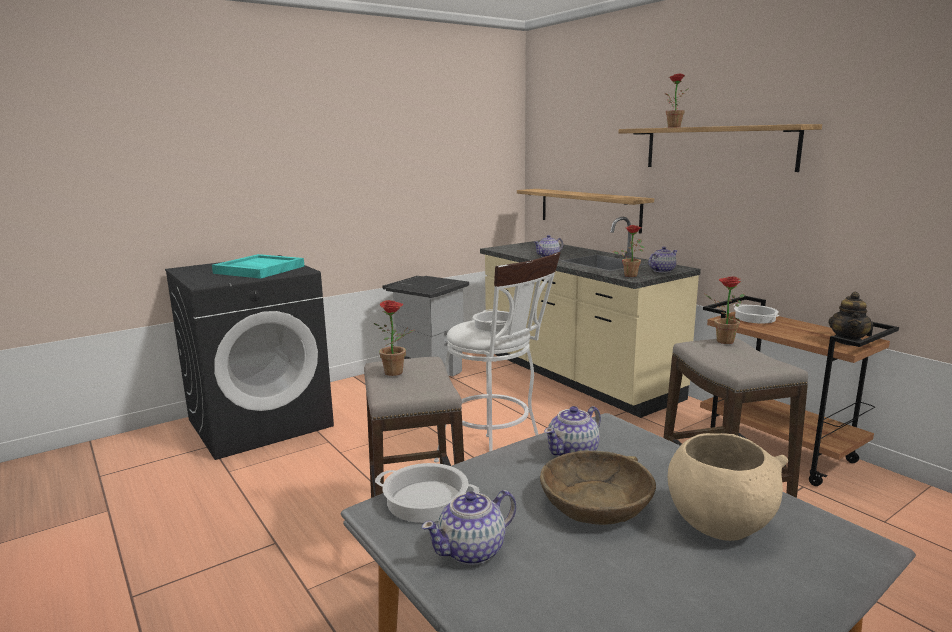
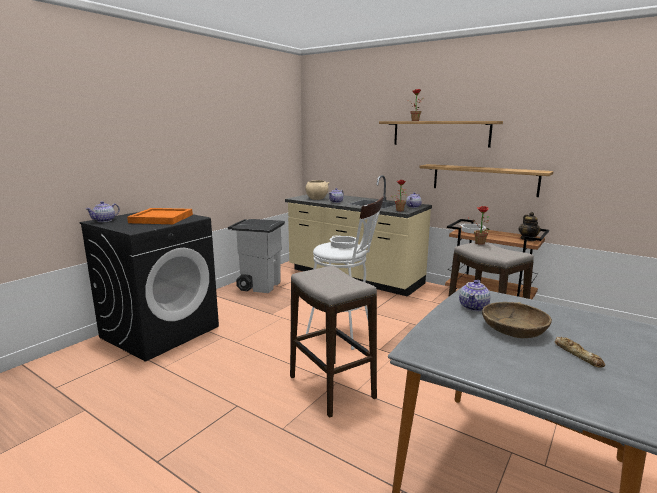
camera: 20 degrees left, 0 degrees up
(258, 270) = (161, 218): turquoise tray -> orange tray
(397, 373) = (321, 277): potted plant -> none
(425, 501) = (429, 342): cooking pot -> none
(473, 550) = (485, 361): teapot -> teapot (105, 220)
(589, 209) = (352, 171): shelf -> shelf (484, 179)
(655, 574) = (578, 355): none -> bread
(718, 523) = (577, 328): beige bowl -> beige bowl (316, 199)

